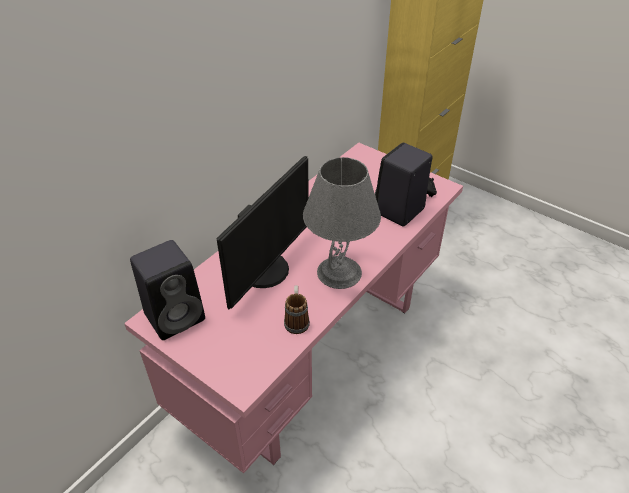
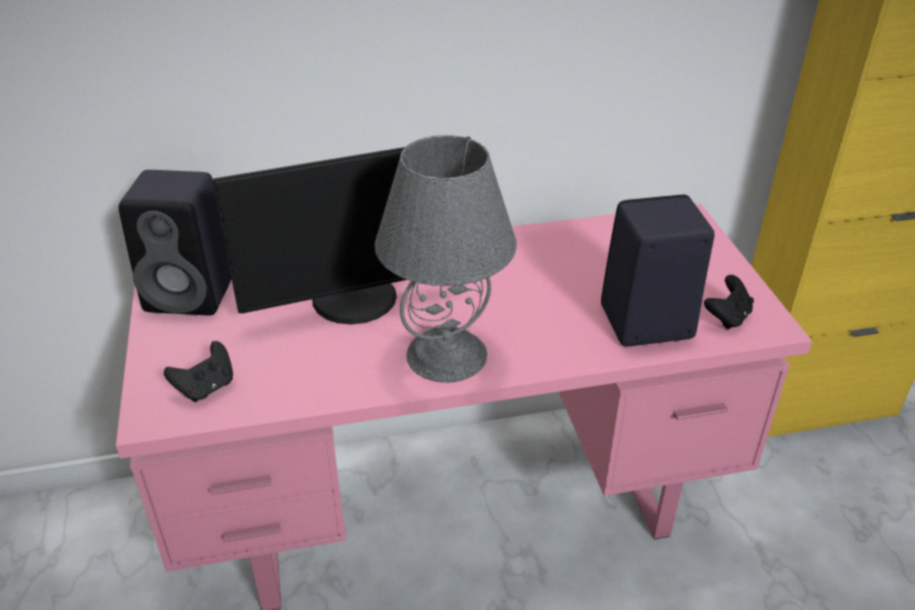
camera: 40 degrees right, 5 degrees down
(250, 356) = (206, 388): none -> black game controller
(296, 320) = (314, 380): mug -> none

